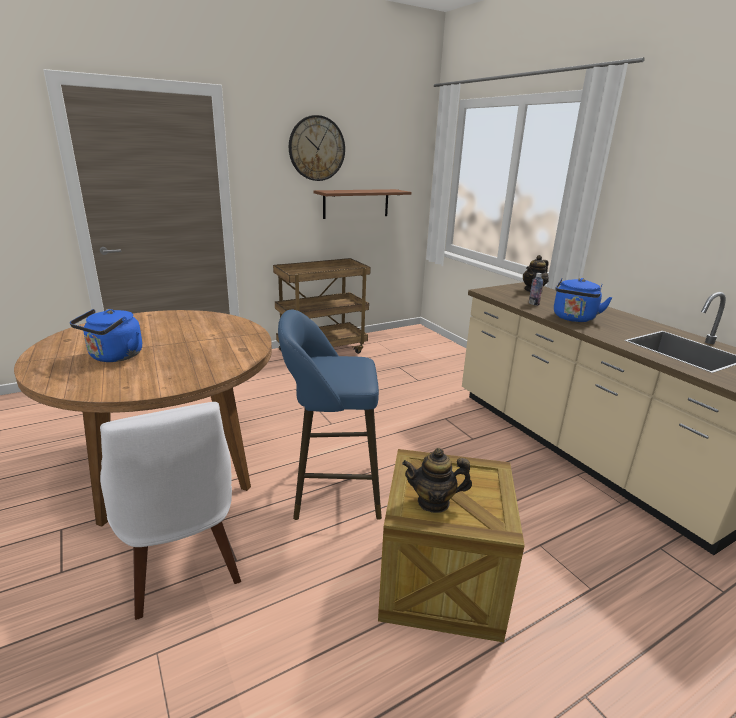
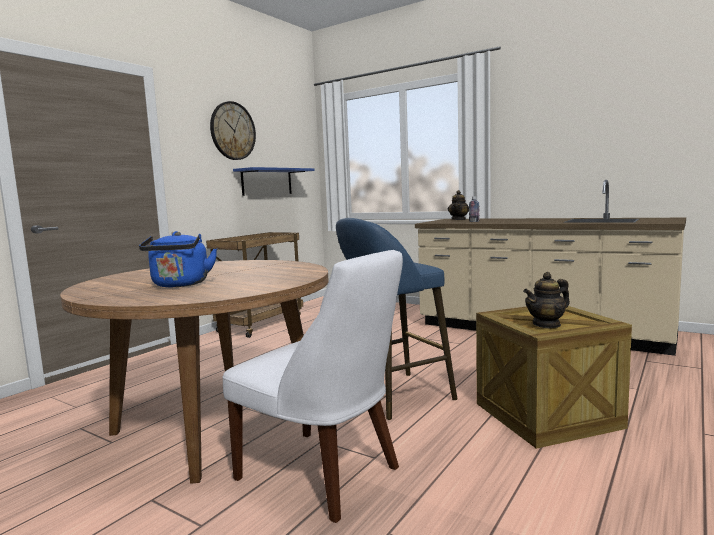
camera: 25 degrees left, 15 degrees down
(356, 203) = (267, 182): brown shelf -> blue shelf
(574, 319) = (514, 221): blue kettle -> none

